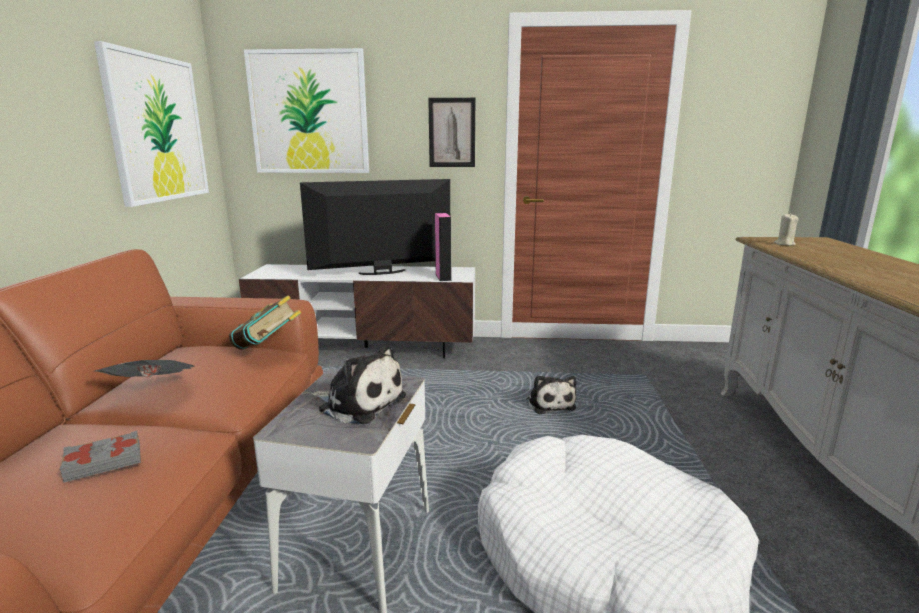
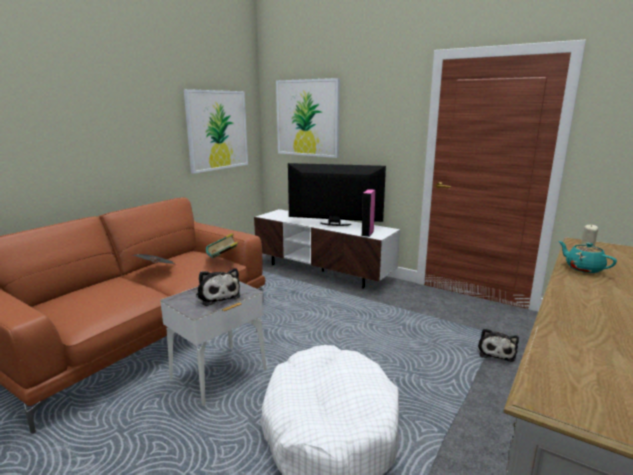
camera: 30 degrees right, 0 degrees up
(103, 461) = (112, 295): grey book -> none
(452, 133) = (391, 134): picture -> none
(549, 403) = (400, 334): plush toy -> plush toy (496, 352)
(828, 259) = (583, 268): none -> turquoise teapot

